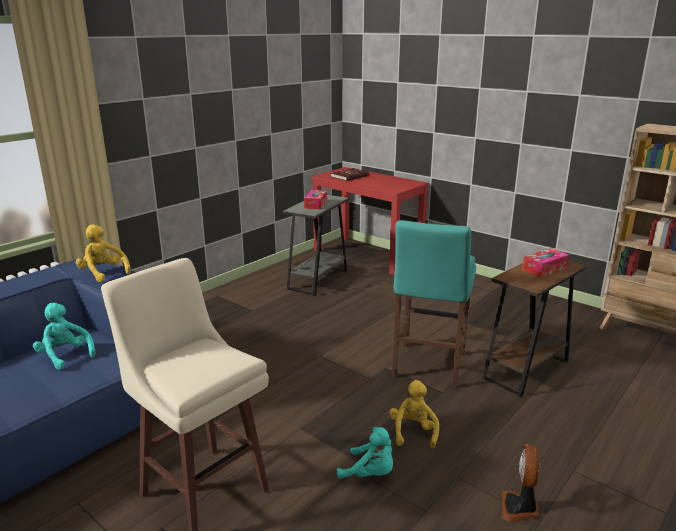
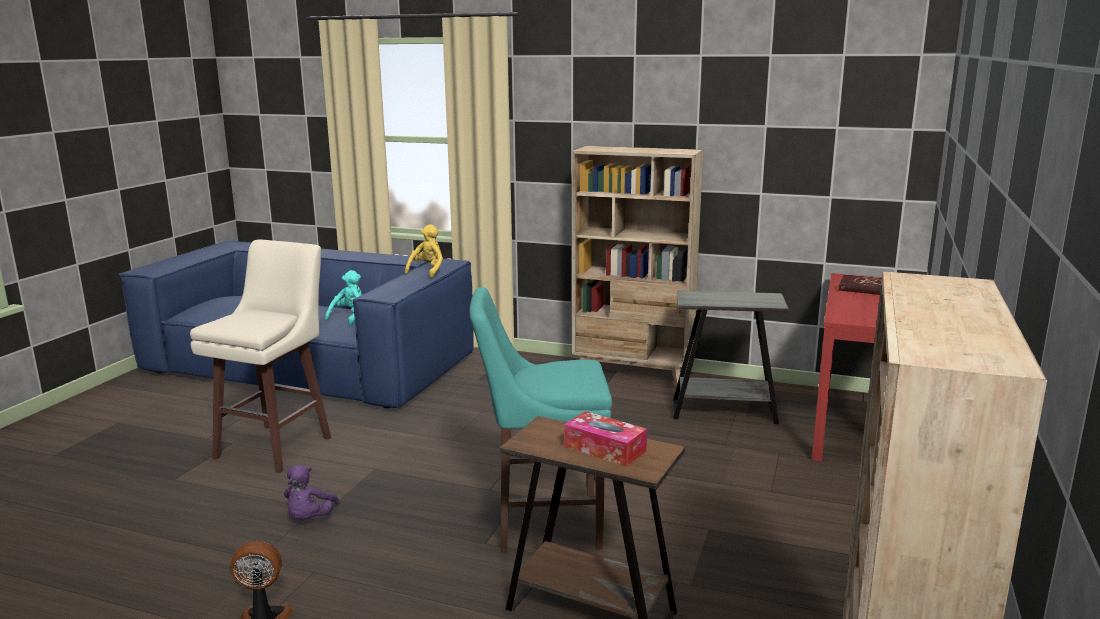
camera: 70 degrees right, 5 degrees down
(231, 292) = (633, 375): none -> beige bookcase
(315, 204) = (726, 298): tissue box -> none
(370, 474) = (309, 518): turquoise plush toy -> purple plush toy
(413, 432) = (390, 533): yellow plush toy -> none

